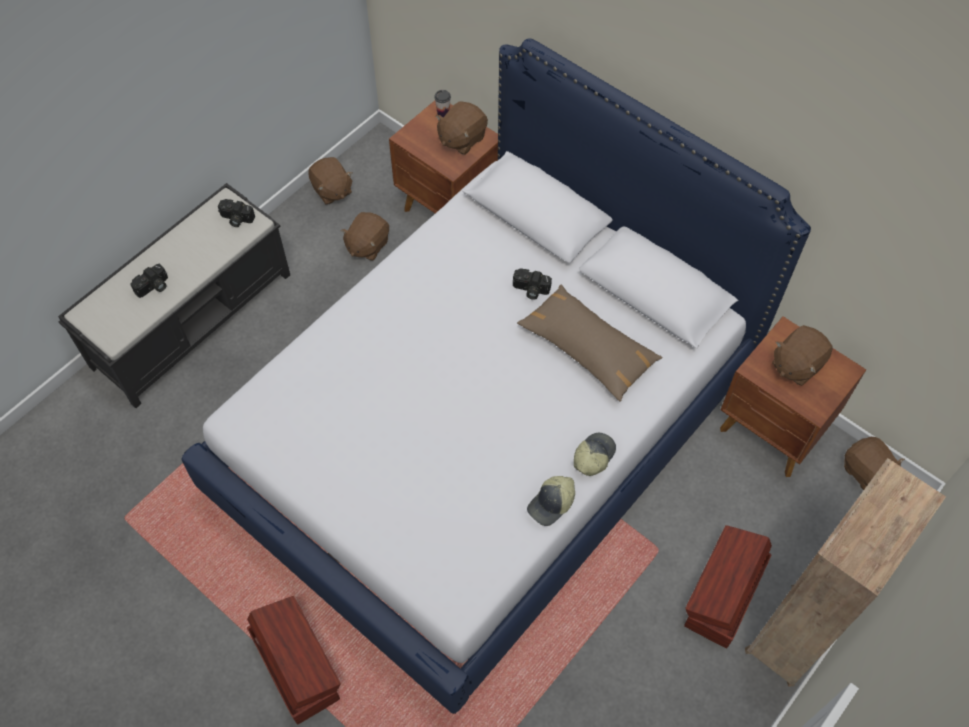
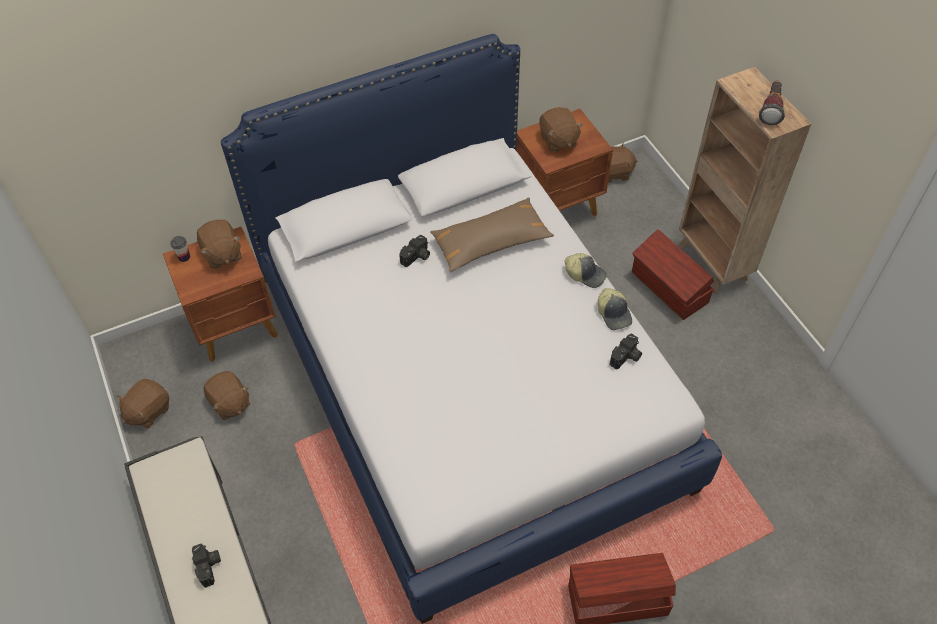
camera: 65 degrees left, 5 degrees down
(236, 219) = (175, 467): camera -> camera (626, 358)
(332, 190) = (148, 411): brown plush toy -> brown plush toy turned 135 degrees clockwise
(593, 456) = (585, 274): cap -> cap turned 150 degrees clockwise
(873, 537) = (771, 109): none -> flashlight

